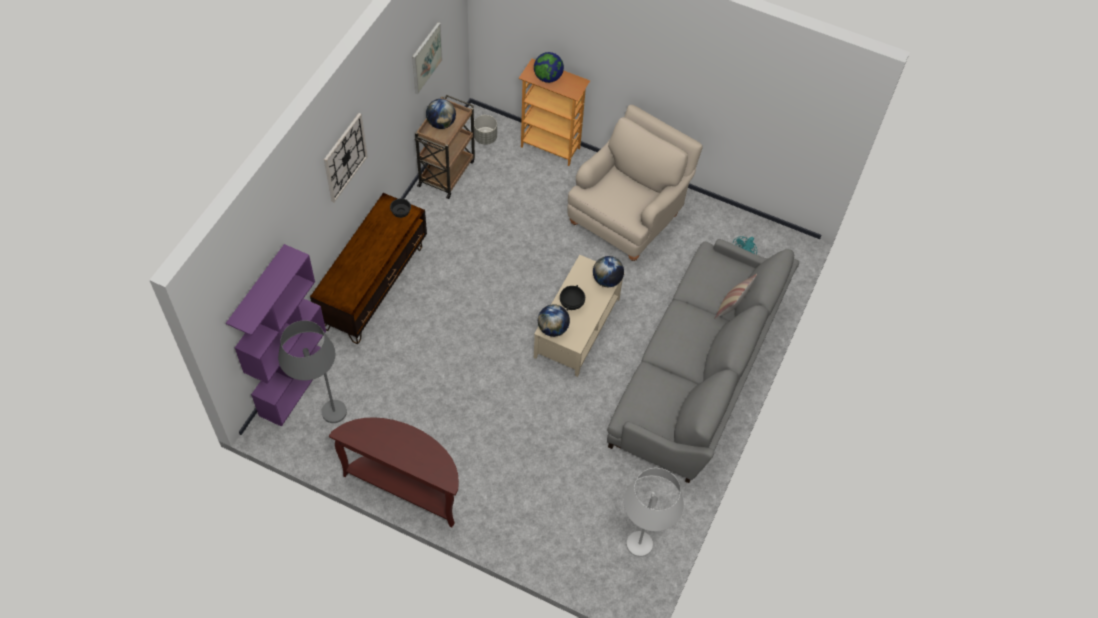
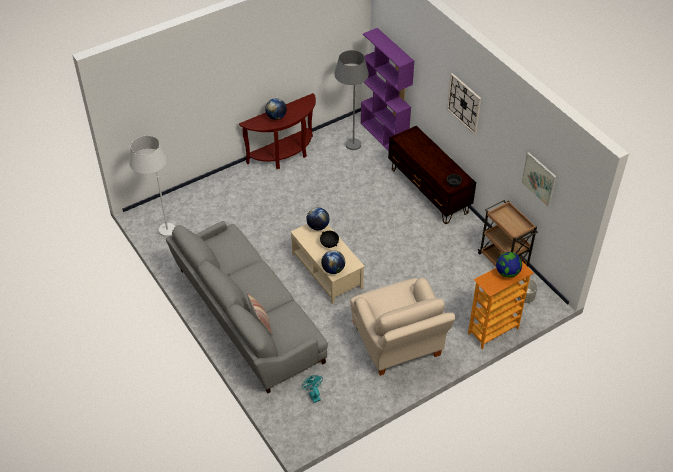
camera: 125 degrees right, 10 degrees down
(441, 123) = (512, 220): globe -> globe (276, 117)

